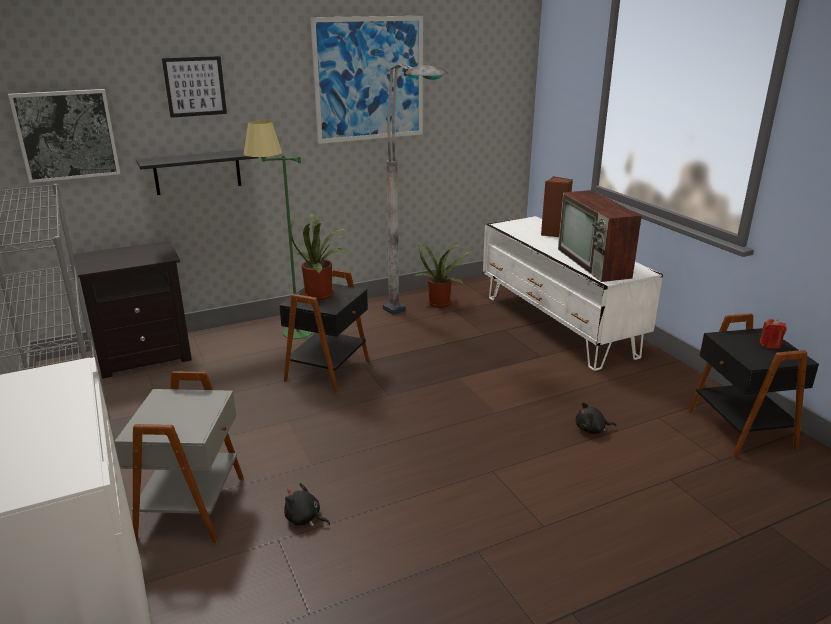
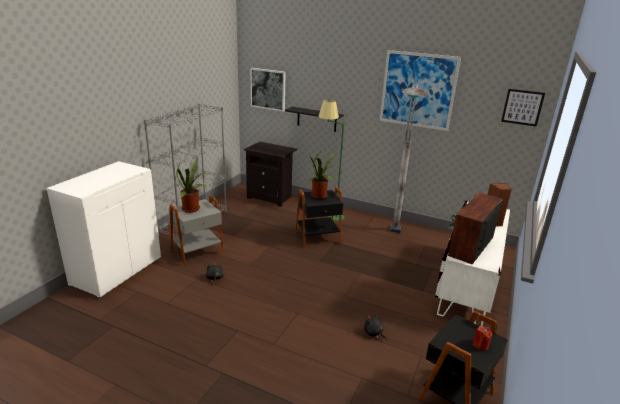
camera: 50 degrees right, 0 degrees up
(195, 86) = (323, 77): picture -> picture (522, 107)
(441, 302) = (426, 238): potted plant -> potted plant (193, 209)

